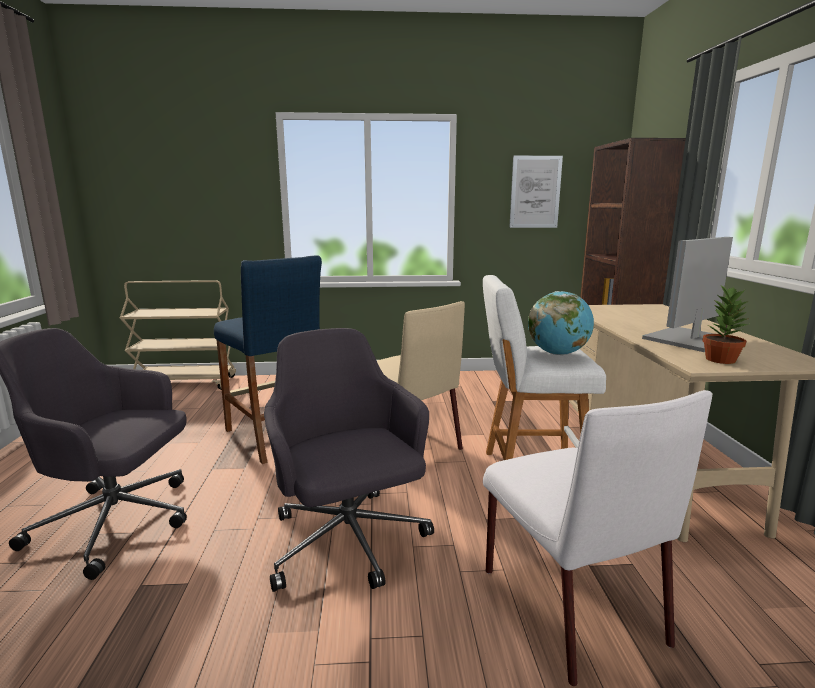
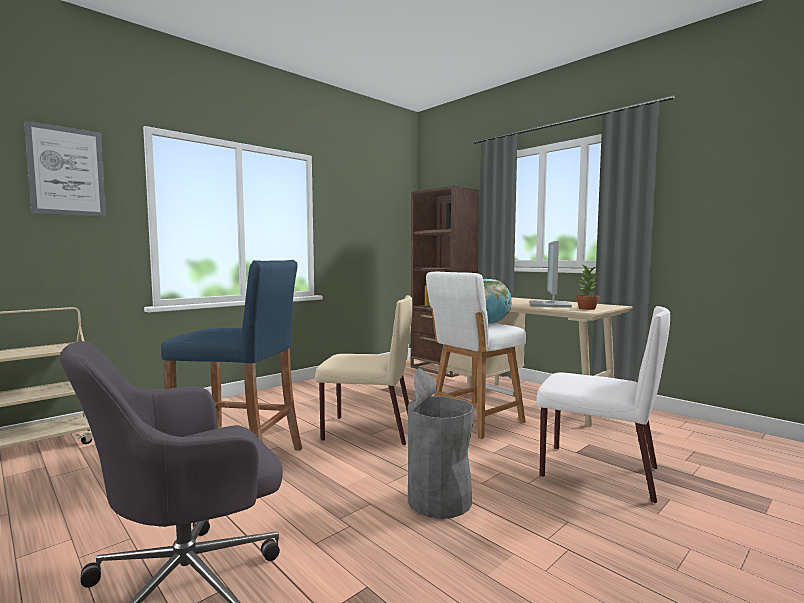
camera: 40 degrees left, 10 degrees down
(348, 543) = (439, 500): grey office chair -> grey trash can
(535, 192) = (367, 223): picture -> picture (67, 171)

